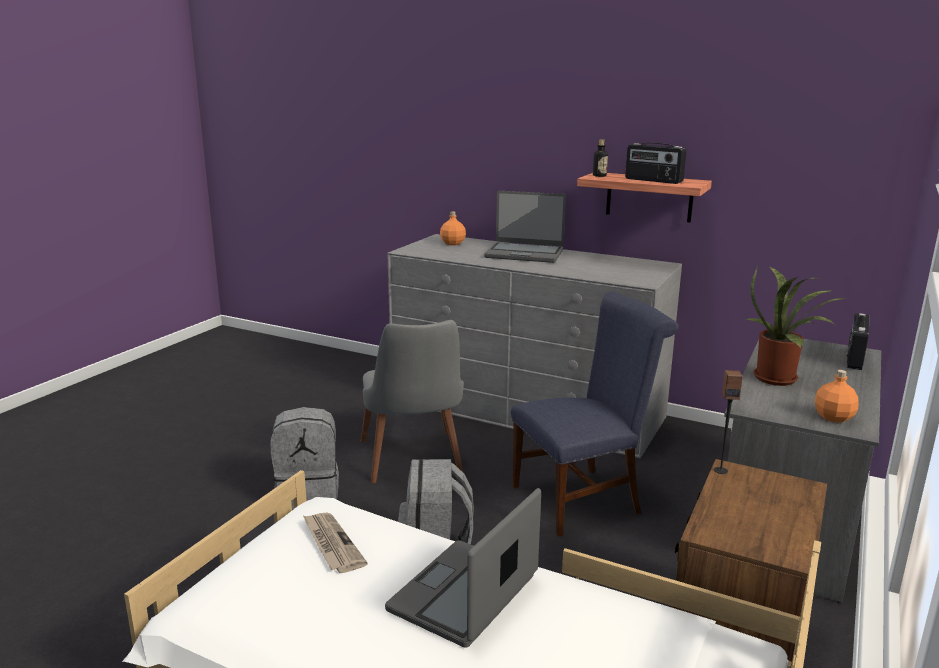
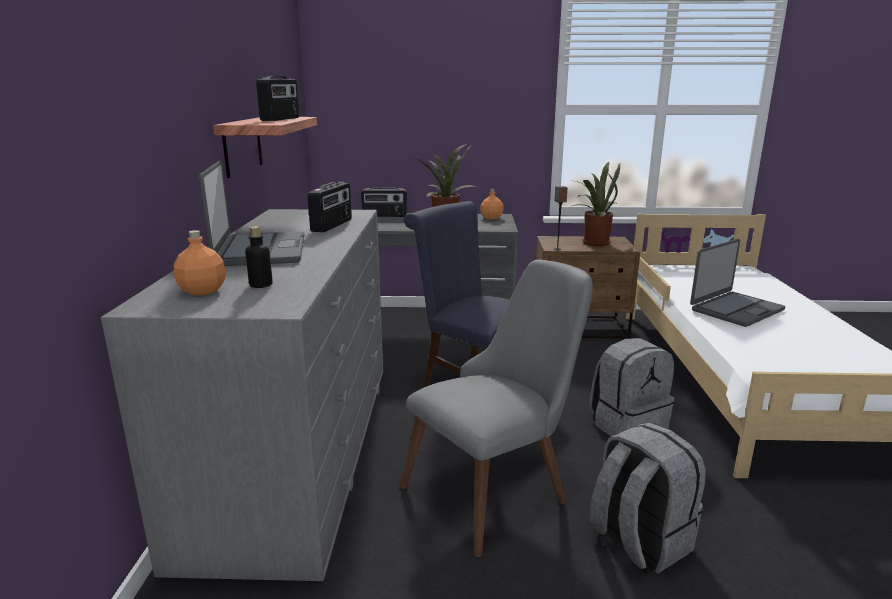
camera: 115 degrees left, 0 degrees up
(331, 544) = (779, 351): newspaper -> none
(465, 594) = (735, 310): laptop -> laptop turned 45 degrees counterclockwise
(590, 271) = (332, 225): none -> radio
(599, 176) = (254, 123): bottle -> bottle (261, 285)
(760, 517) = (593, 242): none -> potted plant

